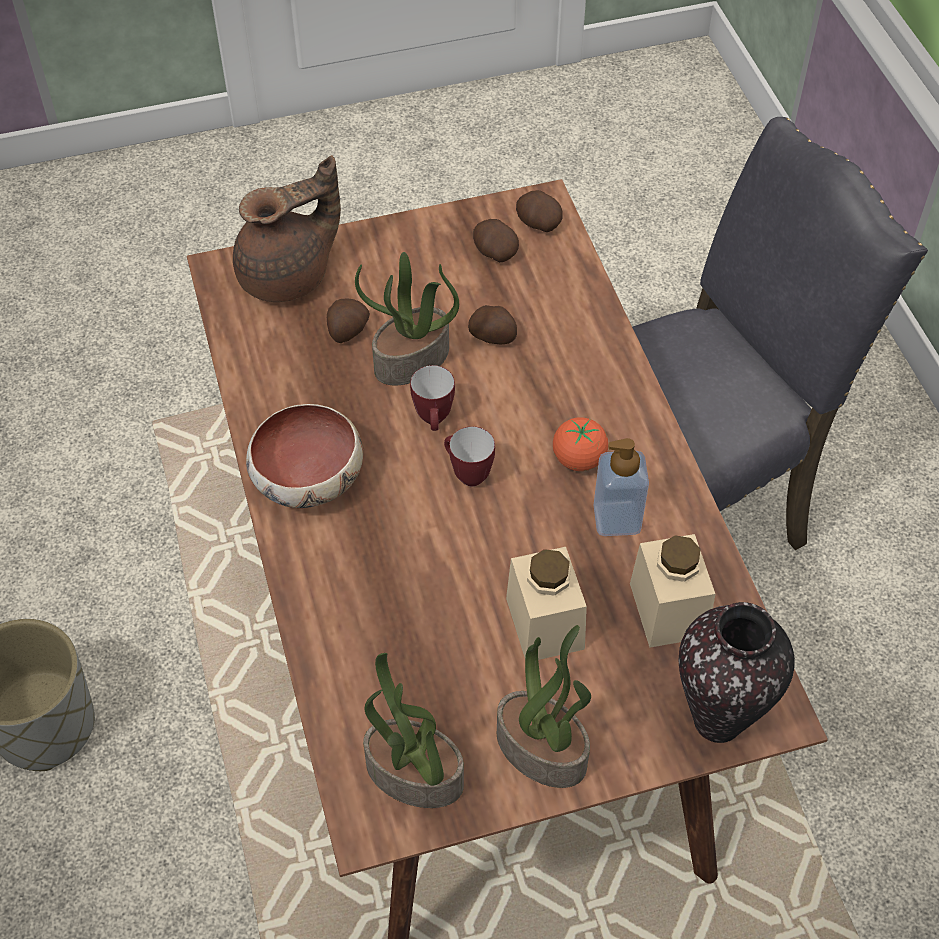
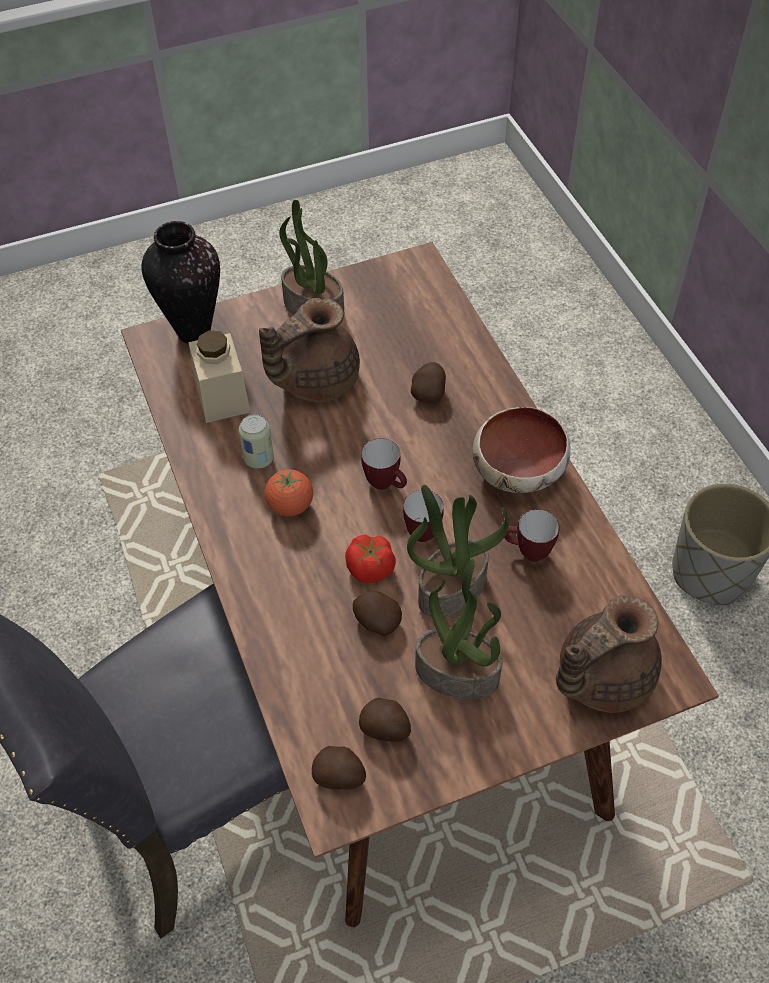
camera: 175 degrees right, 0 degrees up
(324, 387) = (527, 553): none -> mug
(347, 331) = (522, 614): potato -> potato (429, 392)
(412, 775) = (396, 288): potted plant -> potted plant (458, 672)
(493, 385) = (371, 569): none -> tomato
(545, 623) = (314, 380): beige jar -> brown teapot
(617, 518) = (259, 459): soap dispenser -> can

